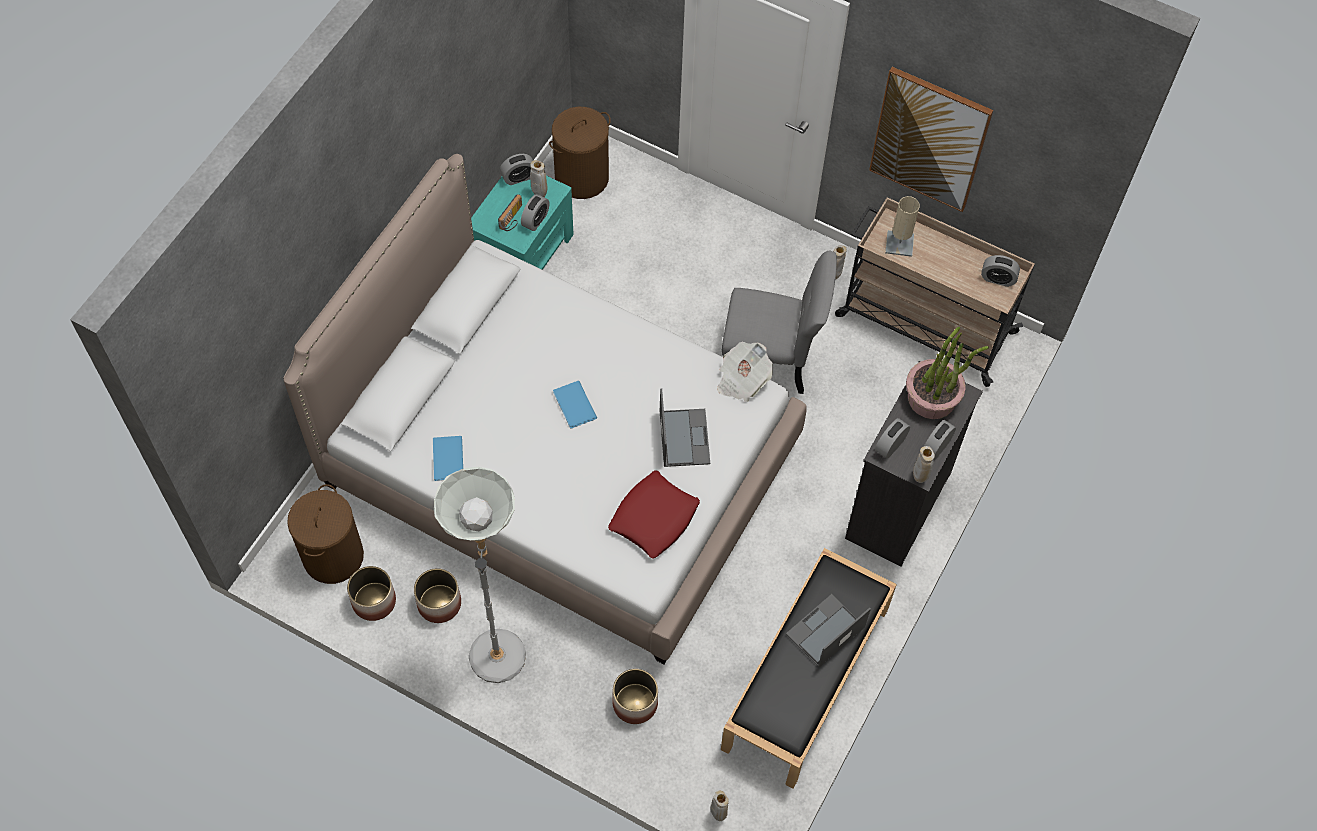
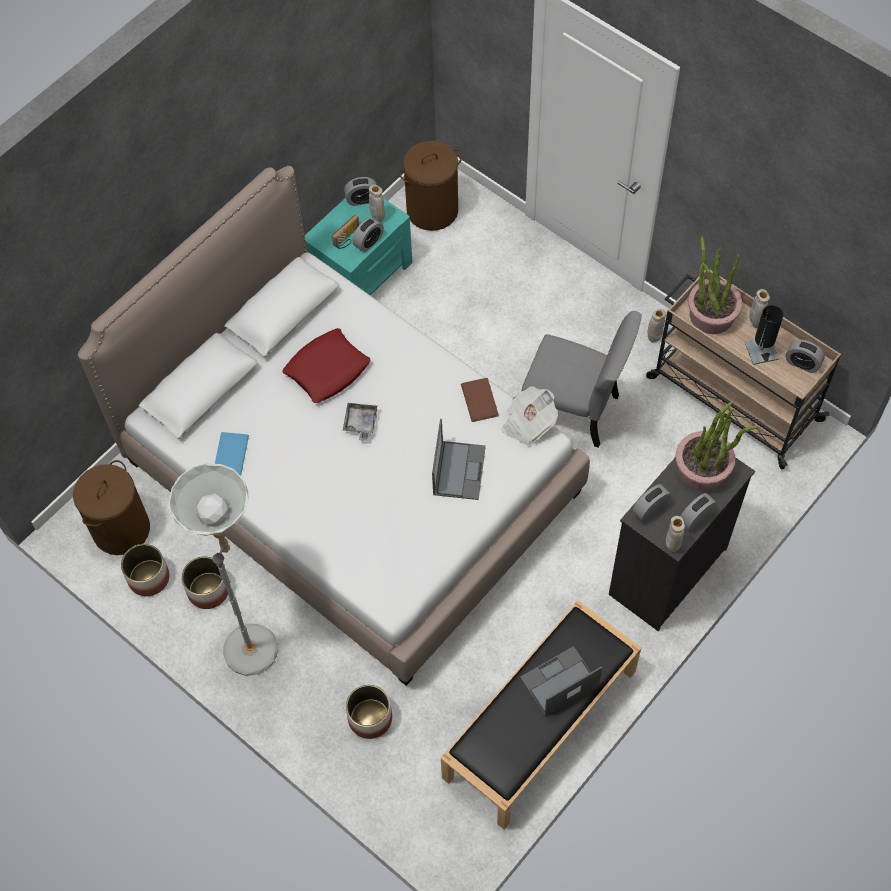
camera: 15 degrees right, 0 degrees up
(574, 406) = (360, 423): blue book -> grey tray
(654, 518) = (412, 542): red pillow -> red pillow (327, 369)
(689, 362) = (480, 399): none -> brown book
(718, 815) = (425, 841): beige vase -> beige vase (754, 323)
(899, 243) = (711, 315): beige table lamp -> potted plant
(929, 139) = (749, 215): picture -> none
(956, 272) = (761, 351): none -> black table lamp

